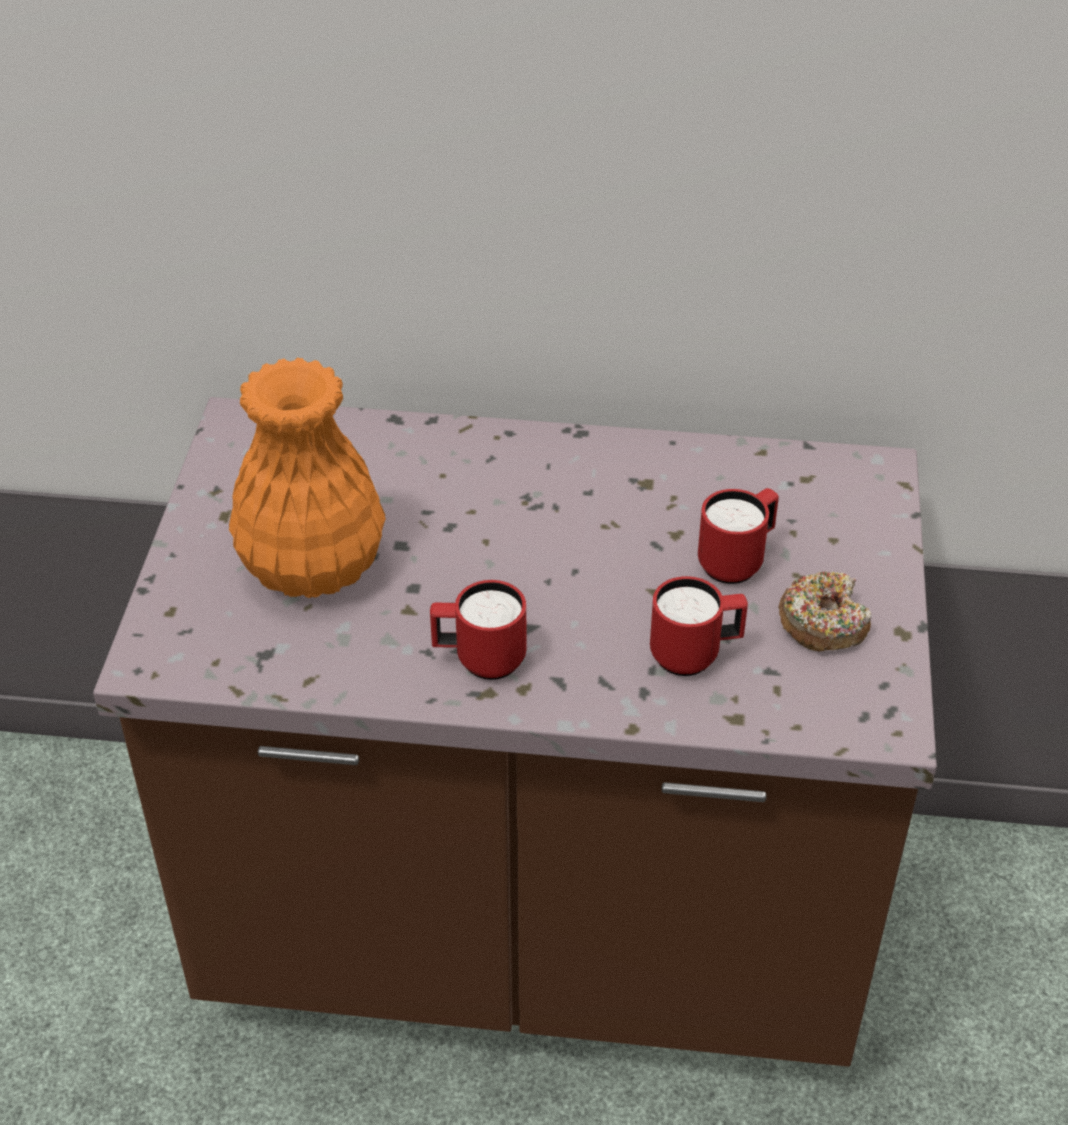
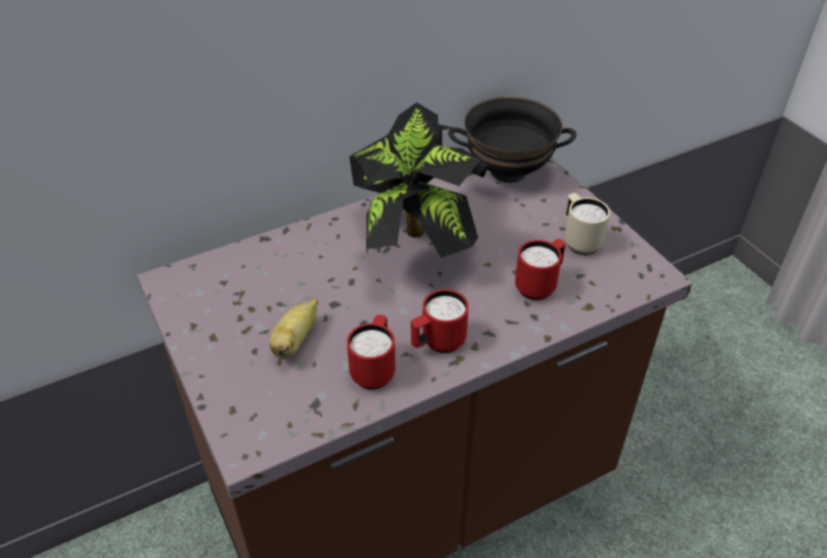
camera: 35 degrees left, 0 degrees up
(312, 568) = (295, 341): orange vase -> banana
(577, 518) = (414, 245): none -> potted plant
(737, 561) = (512, 230): red mug -> red mug (374, 369)
(823, 474) = (508, 171): none -> black bowl
(823, 623) = (579, 240): donut -> beige mug

